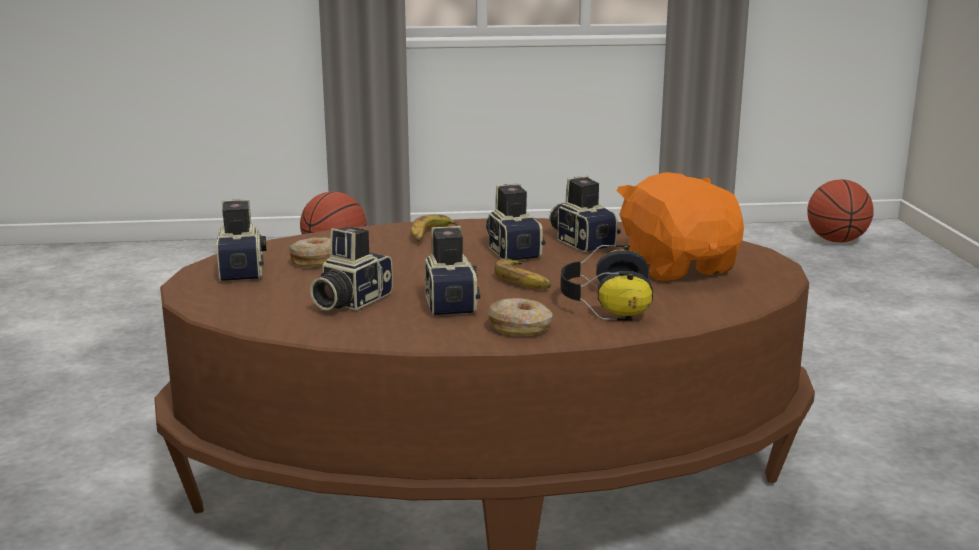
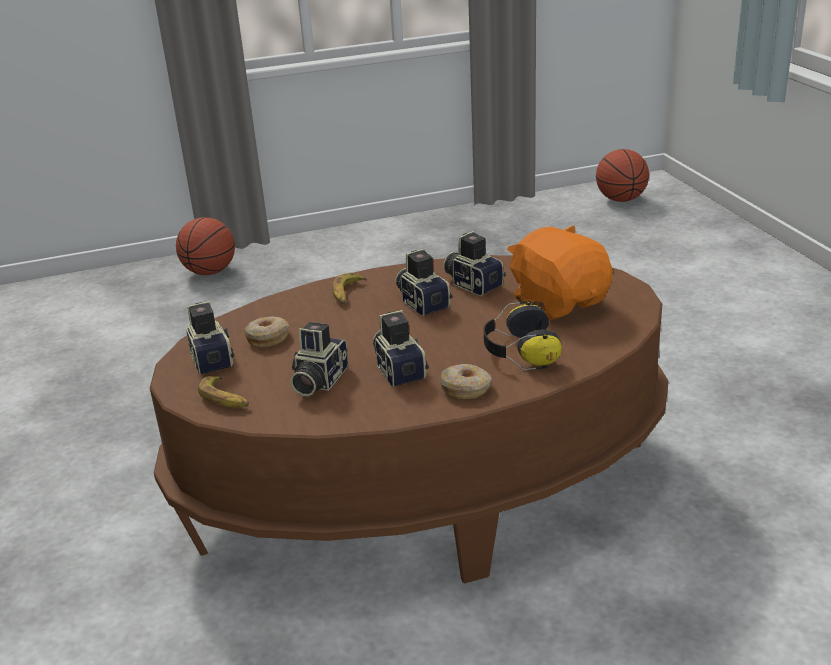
camera: 10 degrees left, 10 degrees up
(523, 281) = (446, 336): banana -> banana (225, 398)

